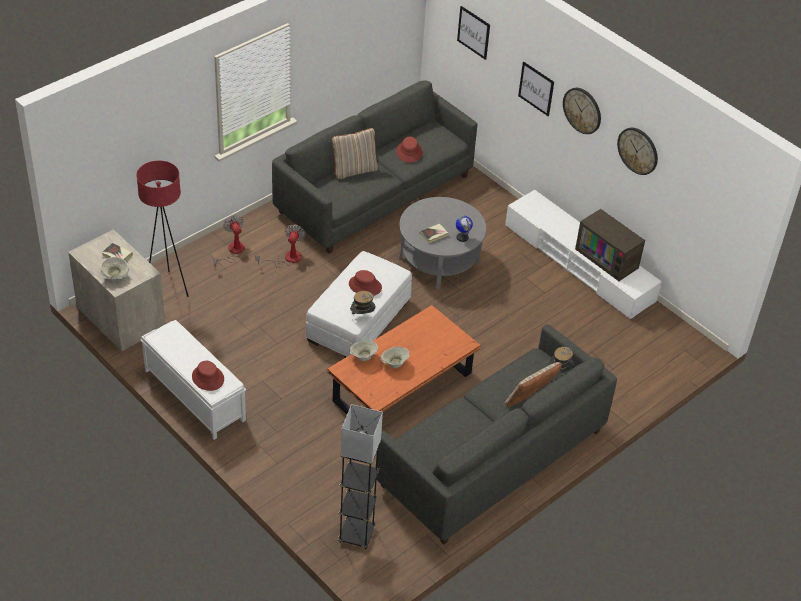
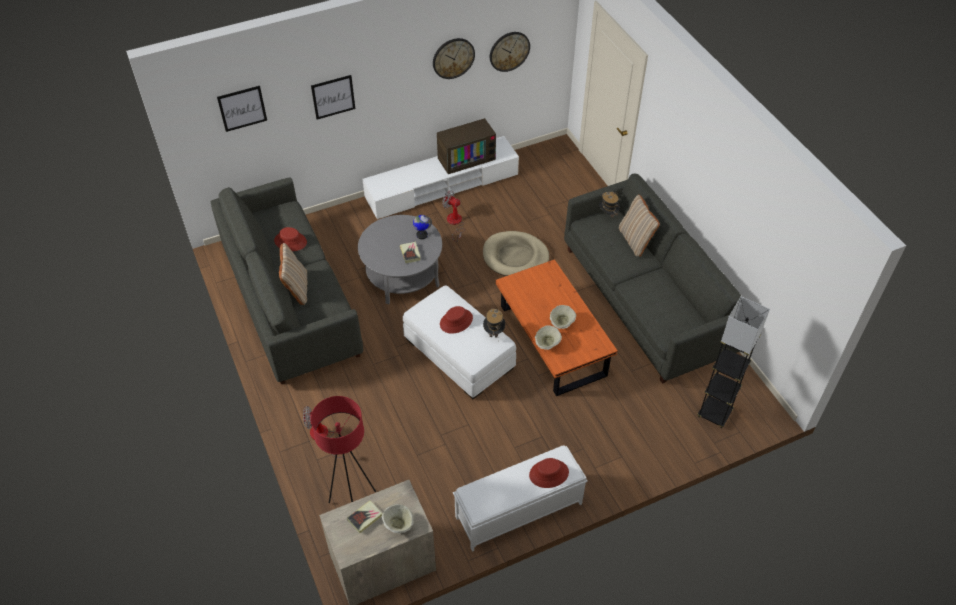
camera: 70 degrees left, 5 degrees up
(287, 259) = (353, 392): fan -> fan (455, 223)
(505, 339) = (515, 257): none -> beige dog bed
(582, 110) = (388, 73): wall clock -> wall clock (509, 51)

